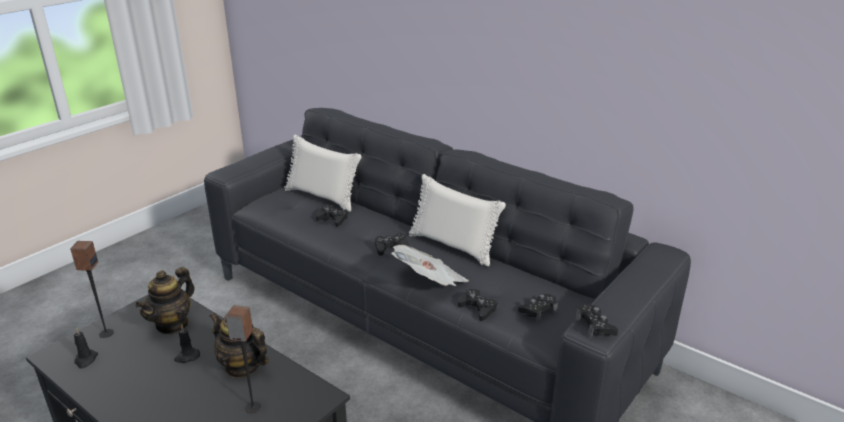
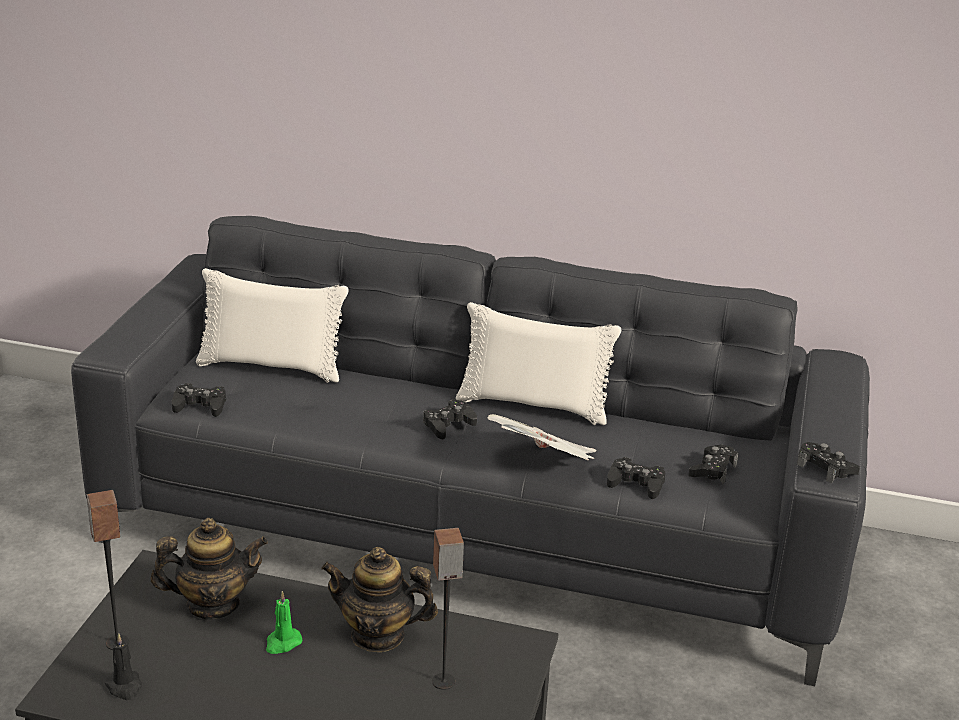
camera: 25 degrees left, 0 degrees up
(172, 324) = (212, 604): teapot -> teapot turned 105 degrees counterclockwise
(187, 357) = (282, 643): black candle -> green candle
(333, 219) = (320, 398): black game controller -> black game controller (200, 406)

